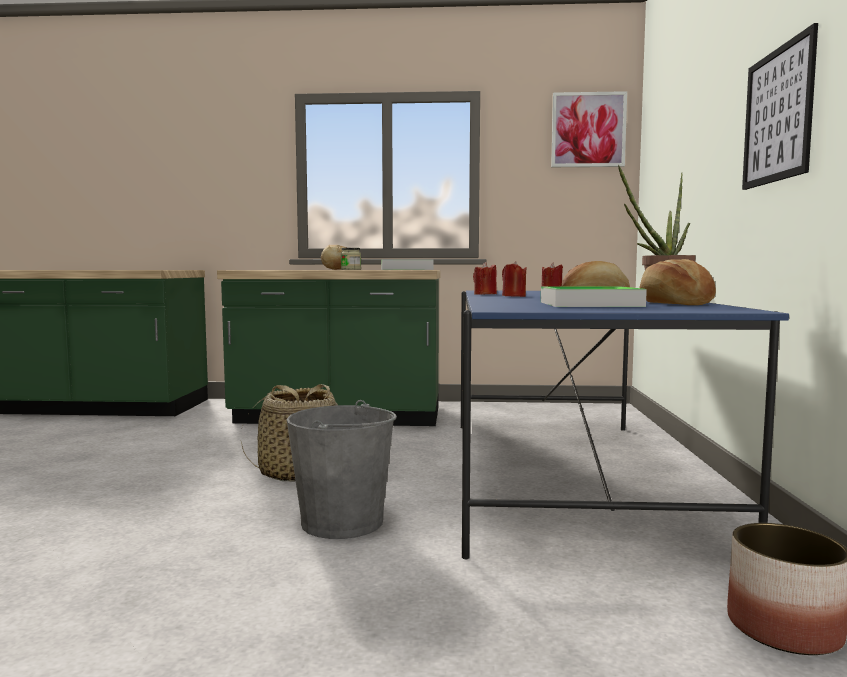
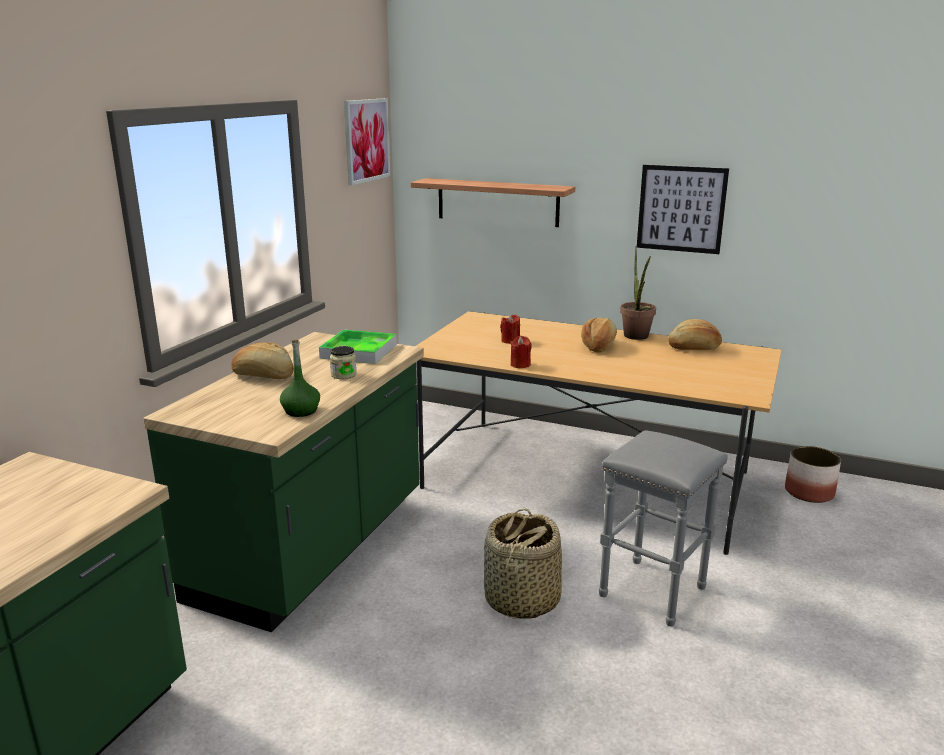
camera: 70 degrees left, 15 degrees up
(275, 269) = (301, 411): none -> green bottle
(343, 522) = (655, 590): grey bucket -> grey stool
(514, 296) = (565, 363): red candle -> none
(566, 475) = (586, 480): blue dining table -> beige dining table
(589, 304) = (695, 367): tray -> none
(674, 171) = (497, 202): none -> shelf

